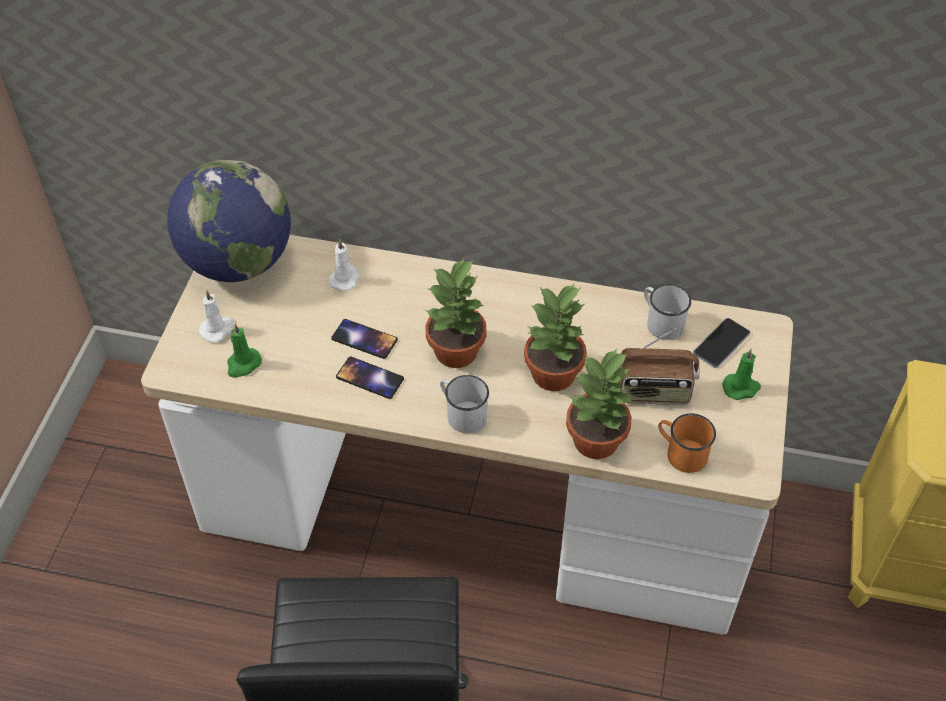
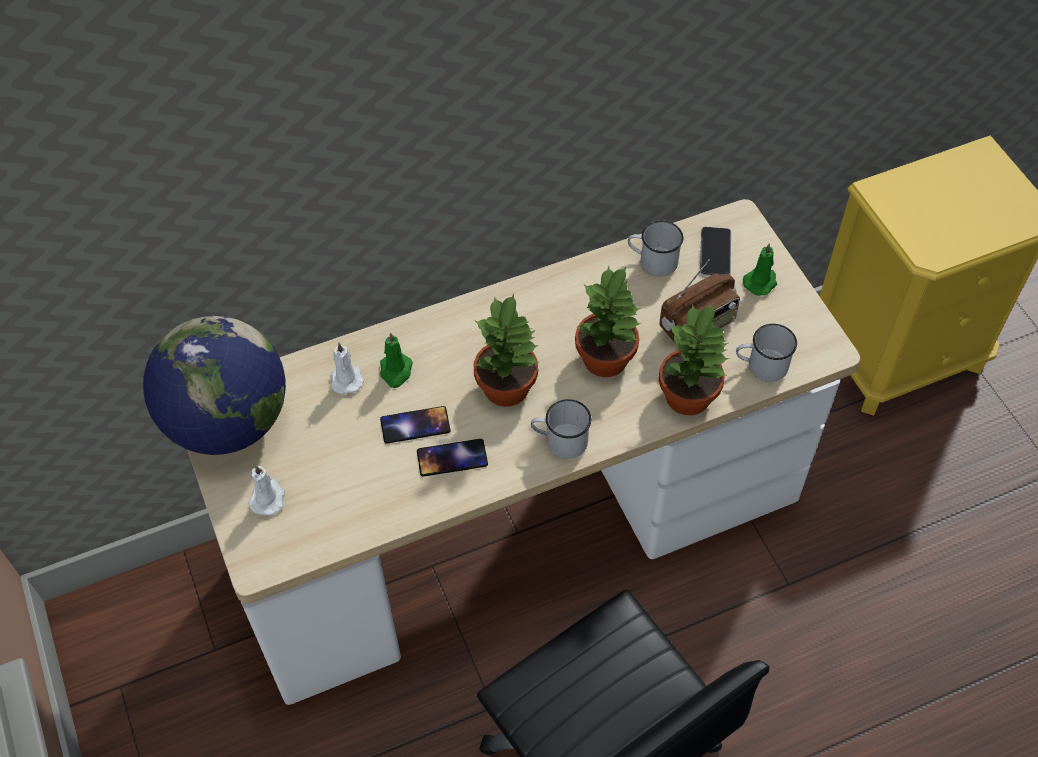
camera: 35 degrees left, 5 degrees up
(243, 364) = (323, 516): green candle -> green candle (396, 371)
(681, 453) = (761, 366): orange mug -> white mug

